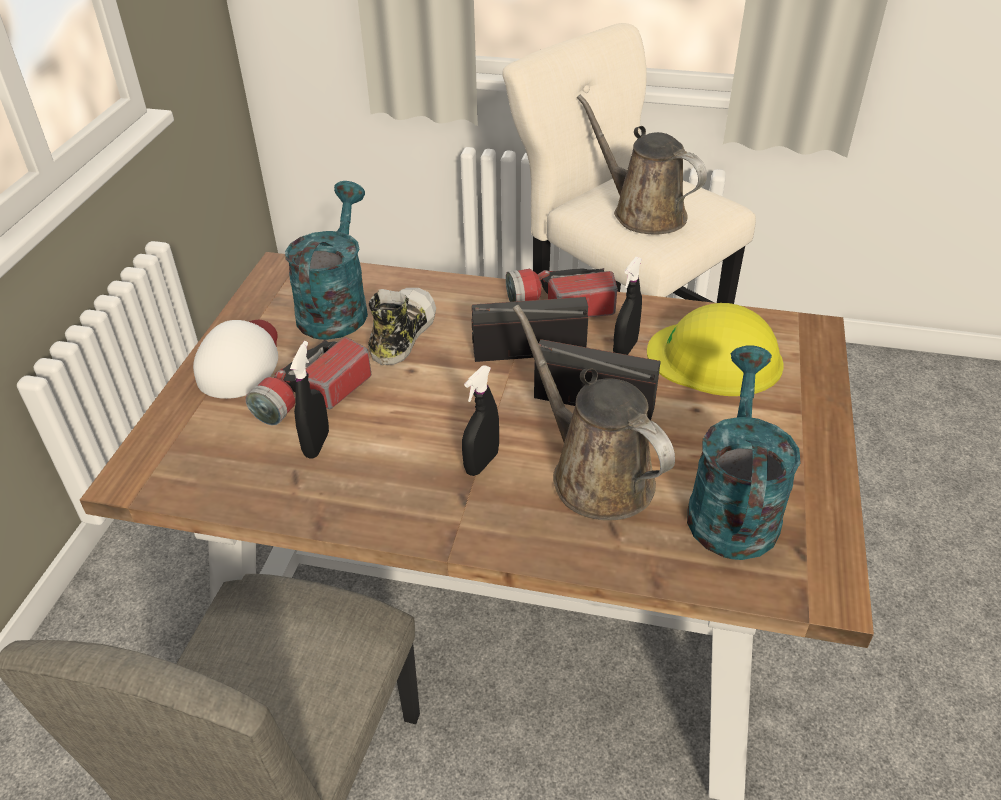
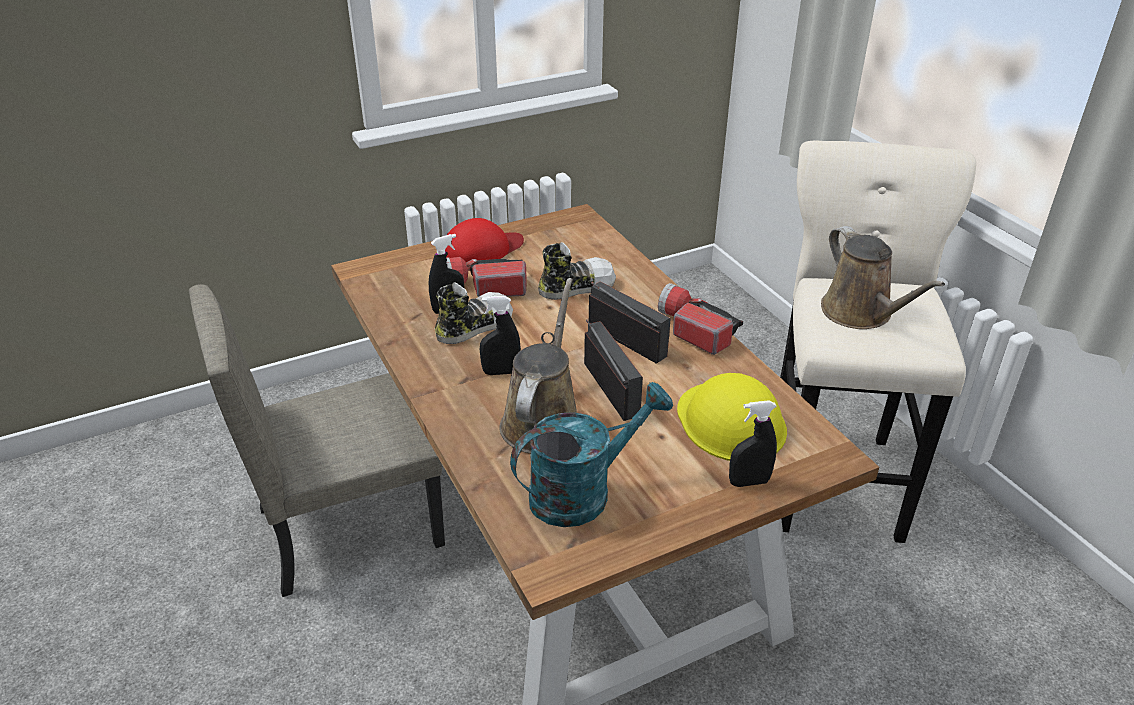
camera: 50 degrees right, 5 degrees down
(241, 361) = (482, 250): white cap -> red cap
(336, 306) = (570, 252): turquoise watering can -> none
(374, 442) = (473, 326): none -> shoe
(625, 349) = (684, 377): black spray bottle -> black spray bottle (749, 482)
(643, 213) = (860, 313): brown watering can -> brown watering can turned 150 degrees clockwise

